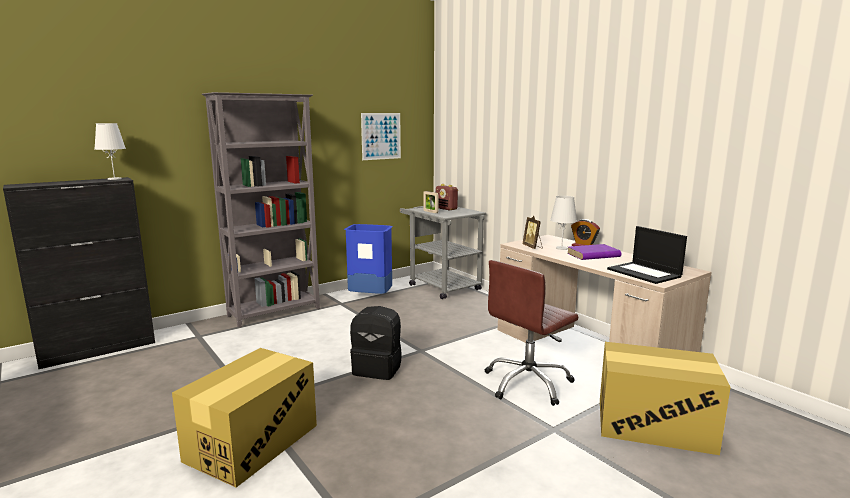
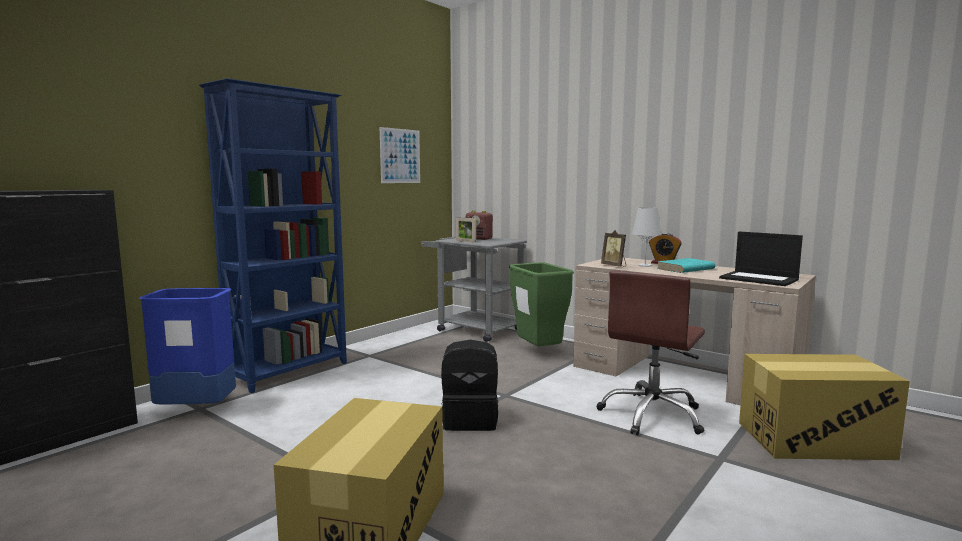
camera: 15 degrees left, 5 degrees down
(114, 179) = (82, 189): white table lamp -> none
(275, 312) = (291, 372): grey bookcase -> blue bookcase
(370, 297) = (401, 346): blue trash can -> blue trash can (197, 410)
(478, 313) = (538, 352): none -> green trash can
(593, 255) = (685, 269): purple book -> turquoise book

